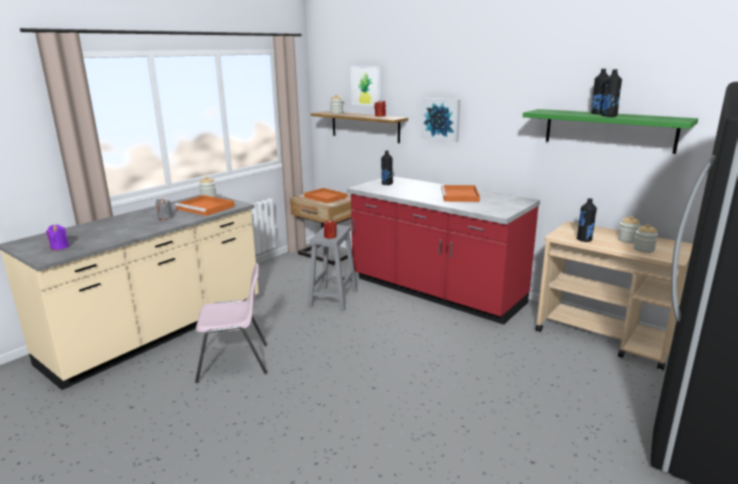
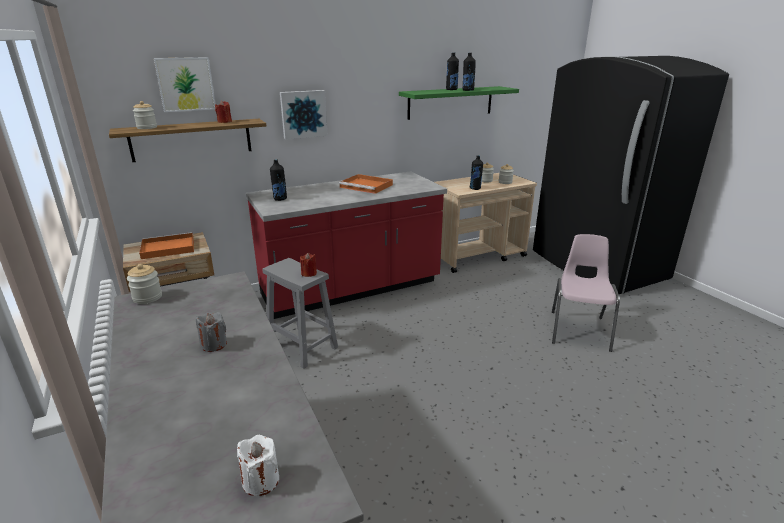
camera: 65 degrees left, 5 degrees up
(60, 247) = (260, 481): purple candle -> white candle
(206, 208) = (210, 305): orange tray -> none
(234, 362) = (389, 455): pink chair -> pink chair (579, 330)

